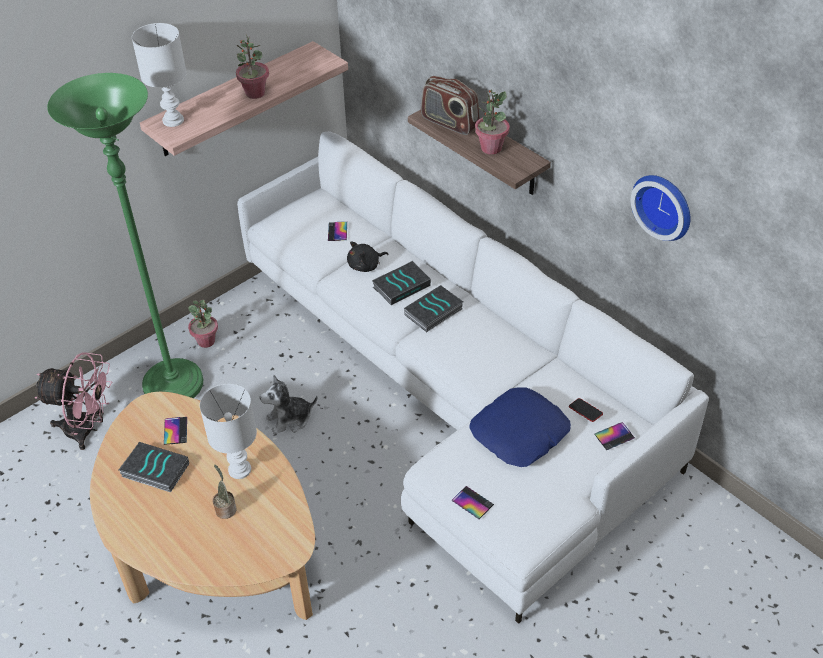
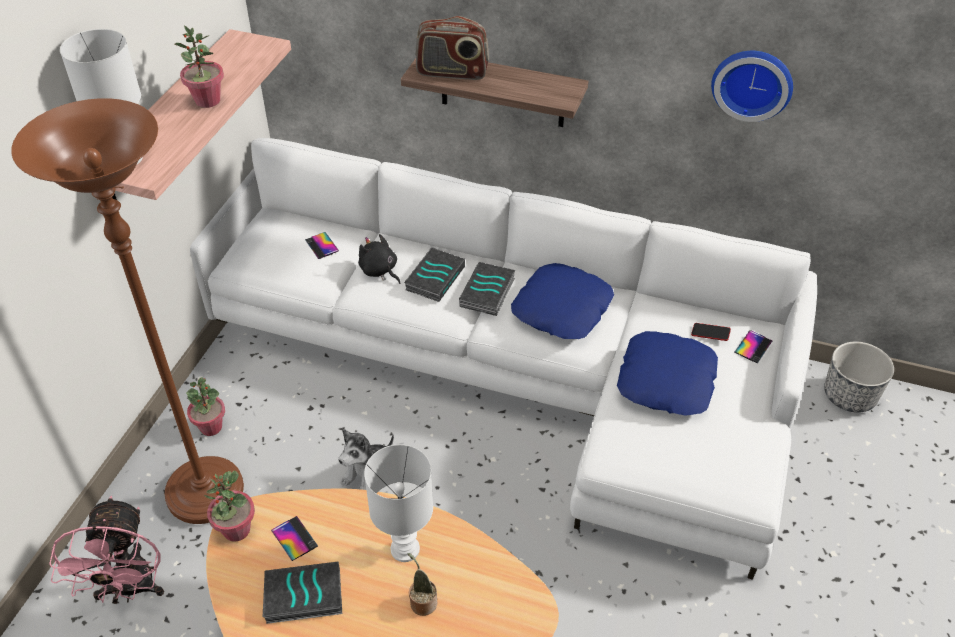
camera: 30 degrees left, 0 degrees up
(88, 429) = (130, 590): pink fan -> pink fan turned 105 degrees clockwise
(174, 385) = (206, 493): green floor lamp -> brown floor lamp
(365, 266) = (379, 271): black plush toy -> black plush toy turned 105 degrees clockwise
(472, 502) = (677, 471): phone -> none
(481, 347) = (562, 309): none -> blue pillow
(491, 148) = (517, 84): potted plant -> potted plant (236, 530)
(722, 522) = (850, 395): none -> planter

